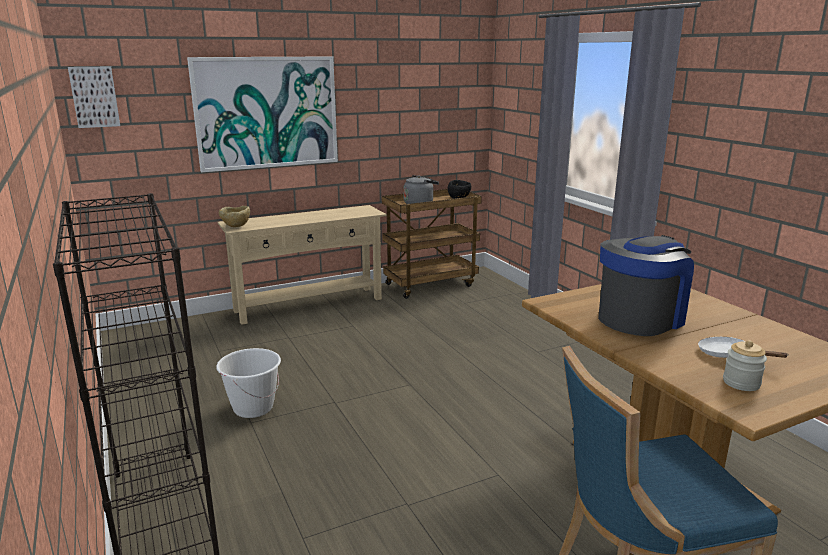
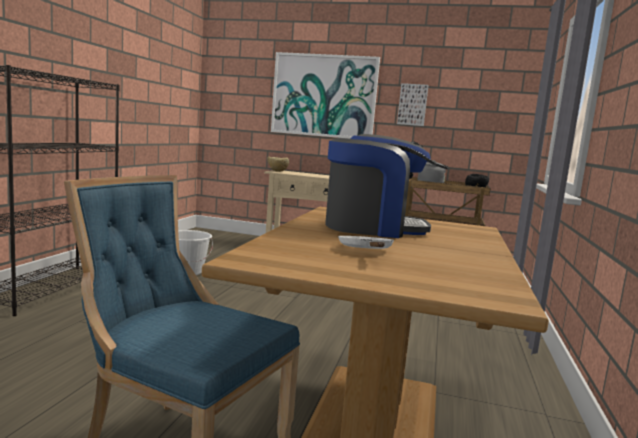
camera: 40 degrees right, 10 degrees down
(94, 97) = (220, 74): picture -> picture (412, 104)
(741, 383) = (308, 256): jar -> none

